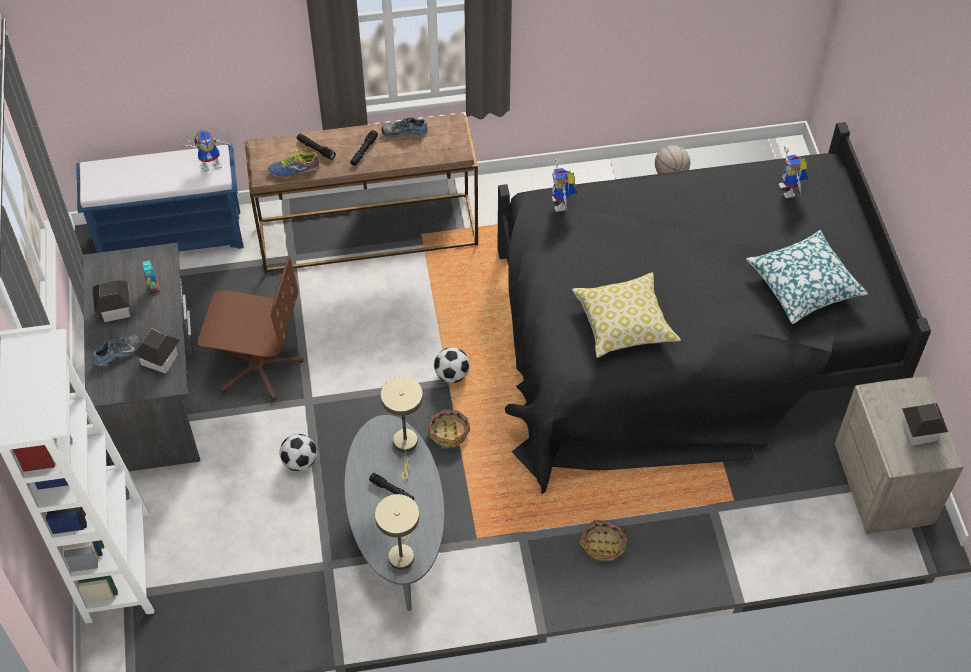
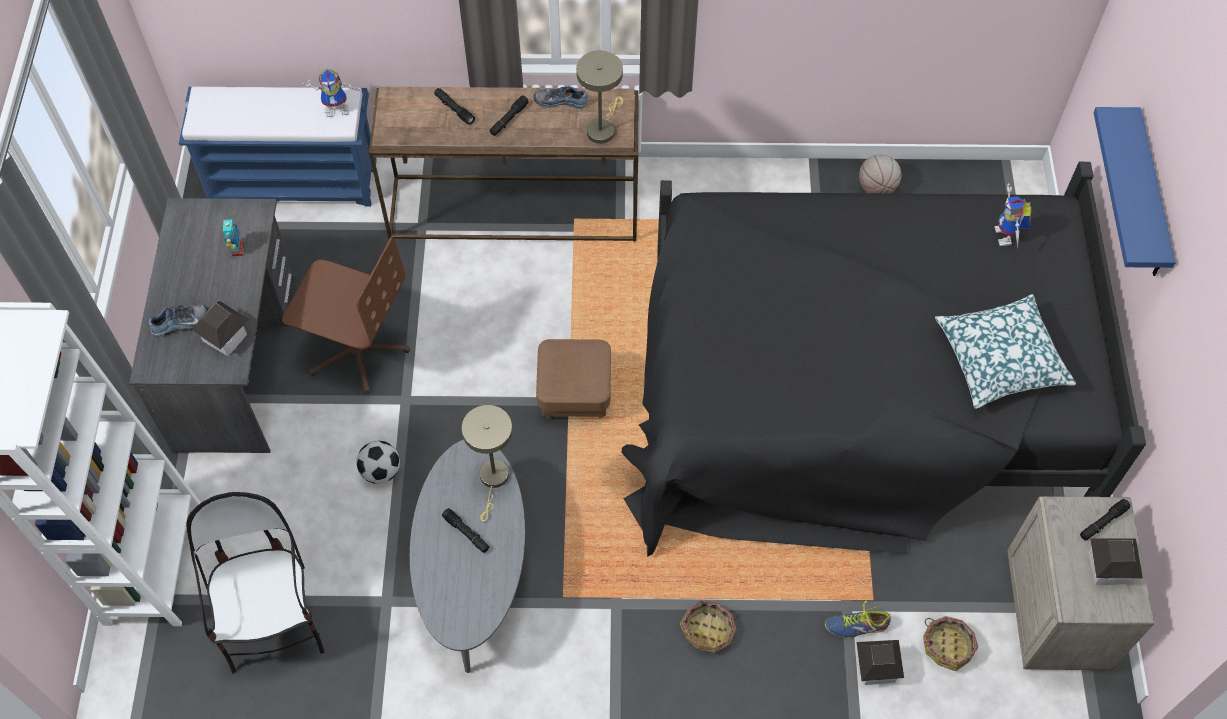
camera: 10 degrees right, 5 degrees up
(115, 309) = (188, 269): toy house -> toy house (876, 668)
(233, 595) = (273, 620): none -> chair
(294, 169) = (424, 130): shoe -> shoe (856, 626)
(402, 553) = (462, 612): beige table lamp -> beige table lamp (602, 129)
(449, 432) = (557, 462): basket -> basket (947, 646)
(452, 375) = (574, 394): football -> brown ottoman
(562, 204) = (729, 216): toy robot -> none
(624, 324) = (773, 376): pillow -> none
(899, 137) = (1149, 198): none -> blue shelf
(908, 397) = (1102, 522): none -> black flashlight

